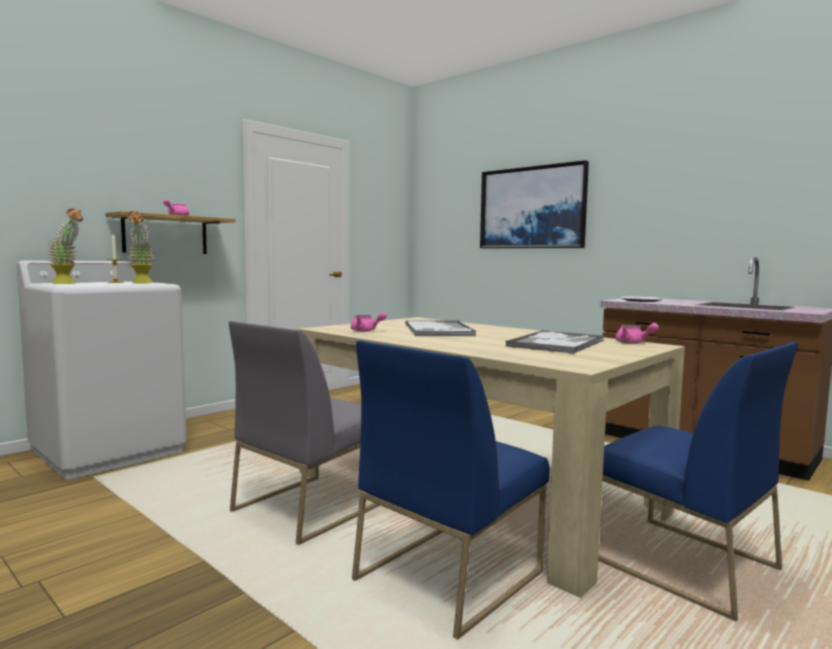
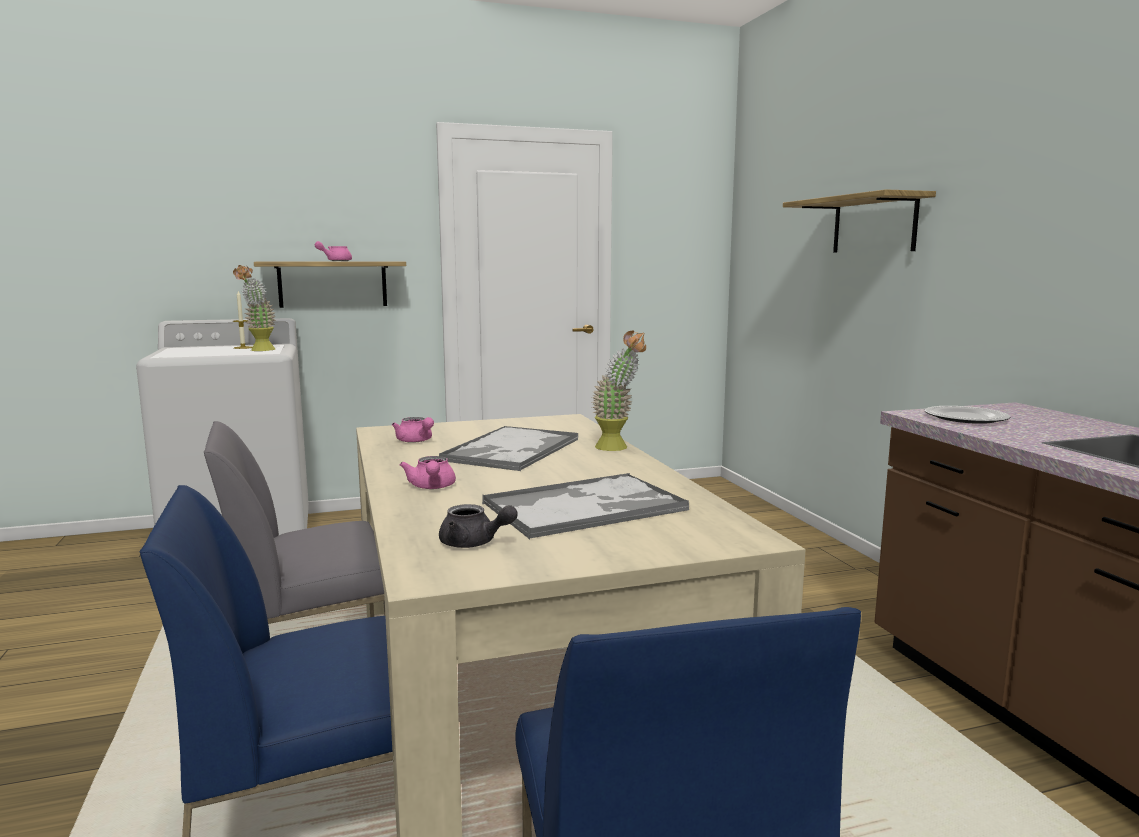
camera: 30 degrees right, 5 degrees up
(68, 283) = (186, 350): potted plant -> potted plant (618, 448)
(532, 208) = (874, 225): picture -> shelf
(556, 357) = (474, 543): none -> grey teapot
(633, 343) = (726, 524): pink teapot -> pink teapot (432, 487)

